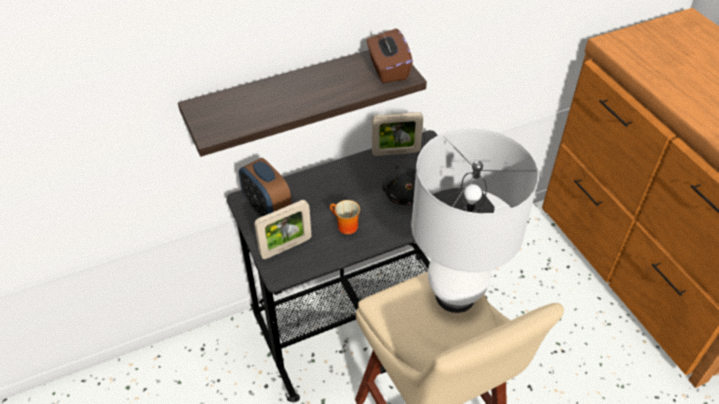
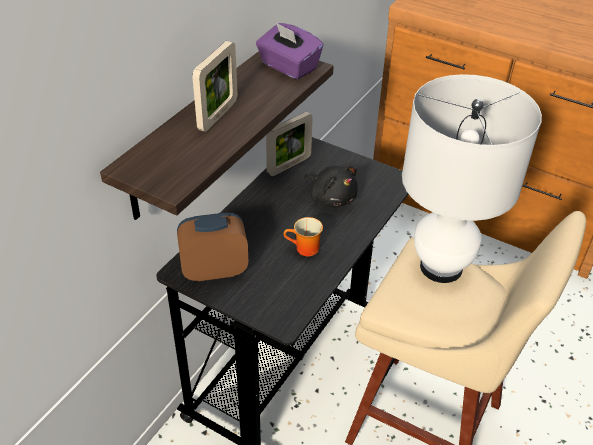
camera: 35 degrees left, 5 degrees down
(267, 210) = (214, 270): alarm clock -> alarm clock turned 150 degrees clockwise
(286, 247) = (266, 295): picture frame -> picture frame (218, 115)
(388, 69) = (288, 67): brown tissue box -> purple tissue box

